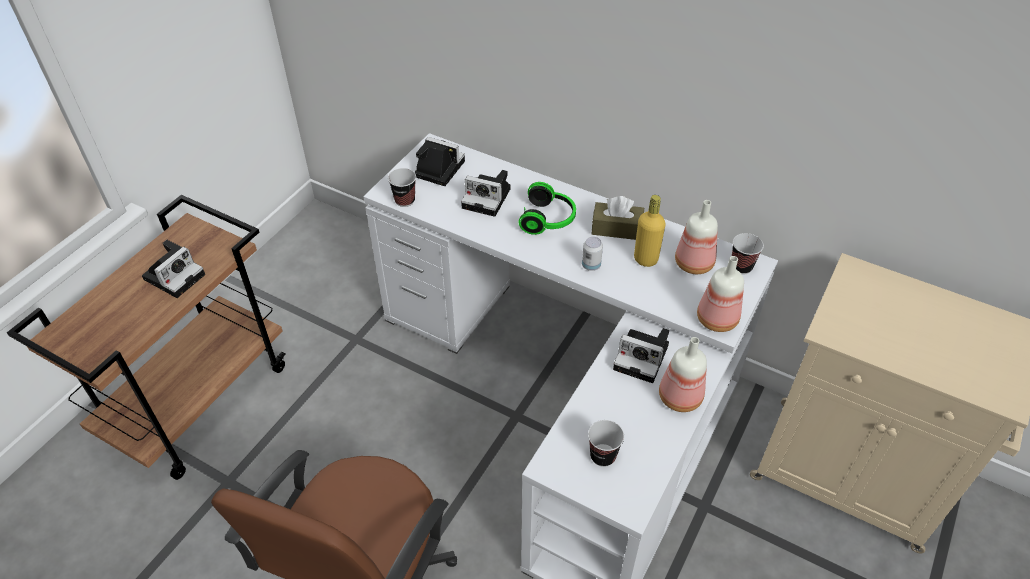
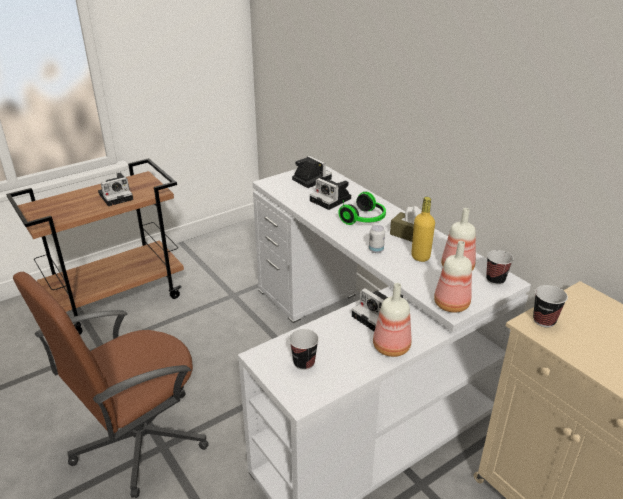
camera: 25 degrees right, 15 degrees down
(405, 200) = (276, 189): cup -> cup (544, 320)

